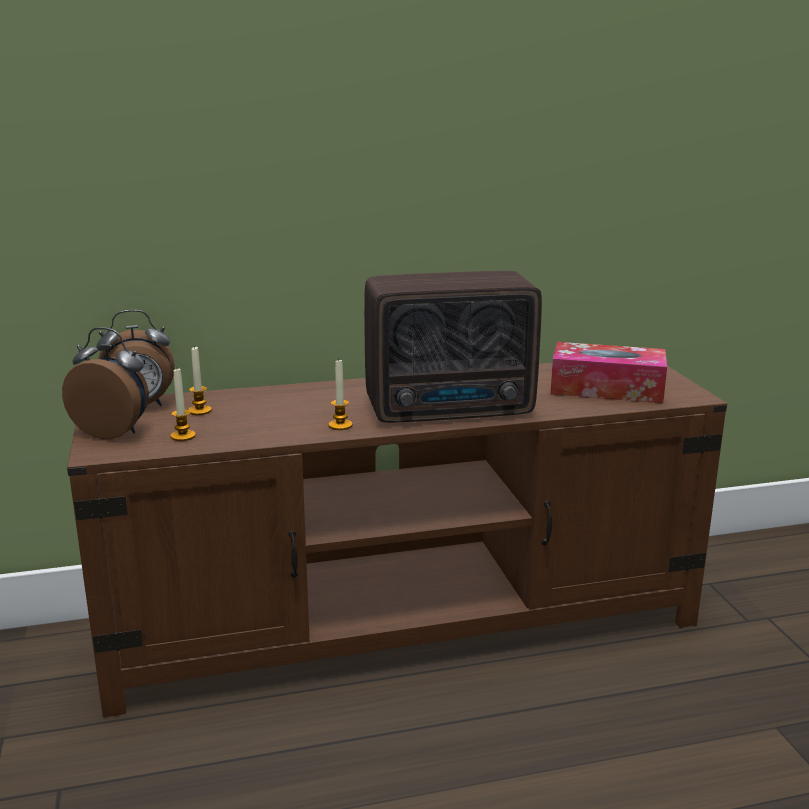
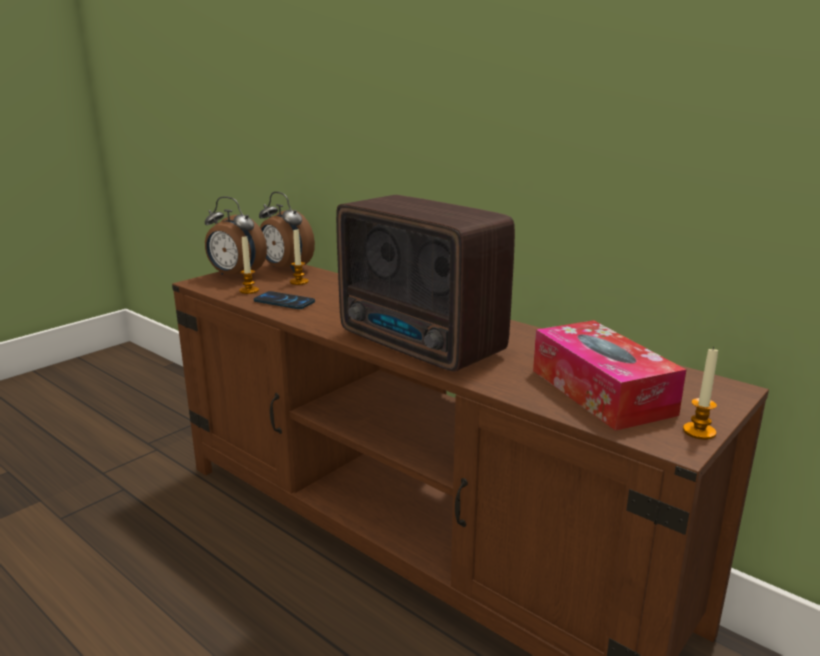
camera: 55 degrees right, 0 degrees up
(114, 432) = (235, 276): alarm clock -> alarm clock turned 135 degrees clockwise
(251, 429) = (284, 302): none -> phone
(340, 425) = (328, 321): candle -> candle (699, 432)

